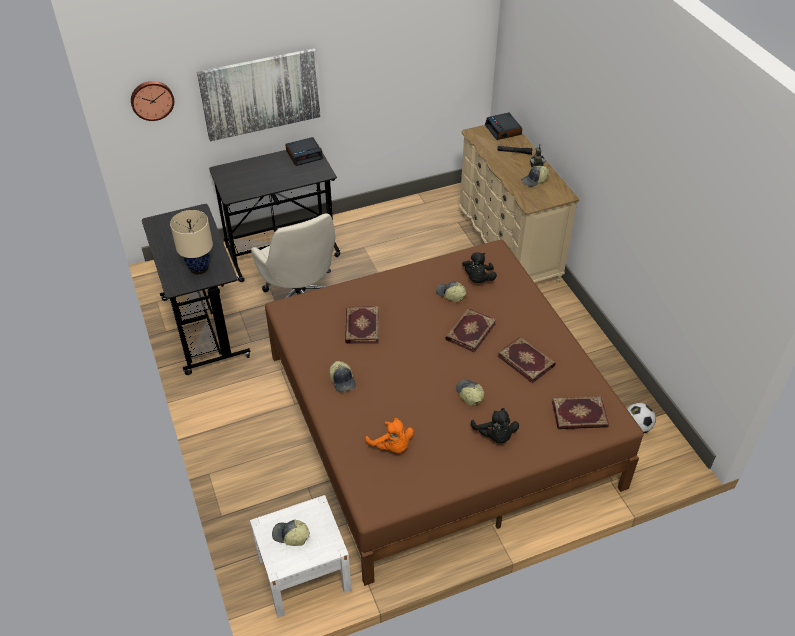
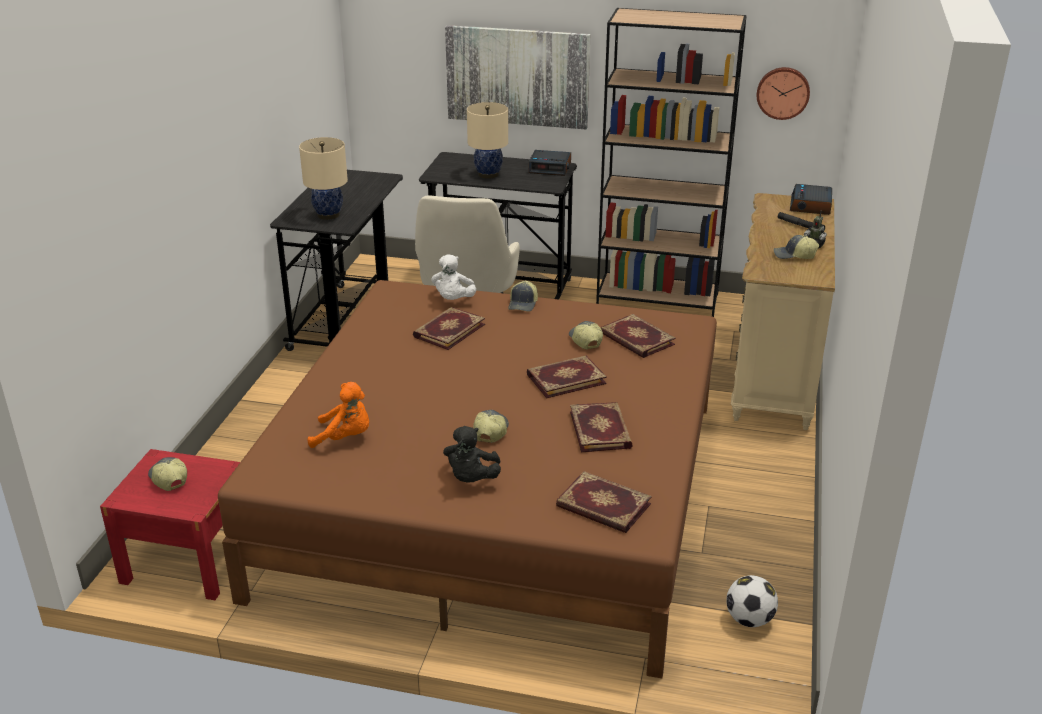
camera: 35 degrees right, 15 degrees down
(152, 99) = (393, 46): wall clock -> wall clock (783, 92)
(269, 178) = (488, 174): none -> beige table lamp
(304, 573) = (189, 560): white nightstand -> red nightstand
(337, 298) = (453, 300): none -> white plush toy
(343, 380) = (369, 364): cap -> cap (523, 304)
(391, 215) = (658, 299): none -> beige bookcase
(392, 446) = (345, 437): orange plush toy -> orange plush toy turned 75 degrees counterclockwise
(478, 279) = (636, 339): black plush toy -> book

